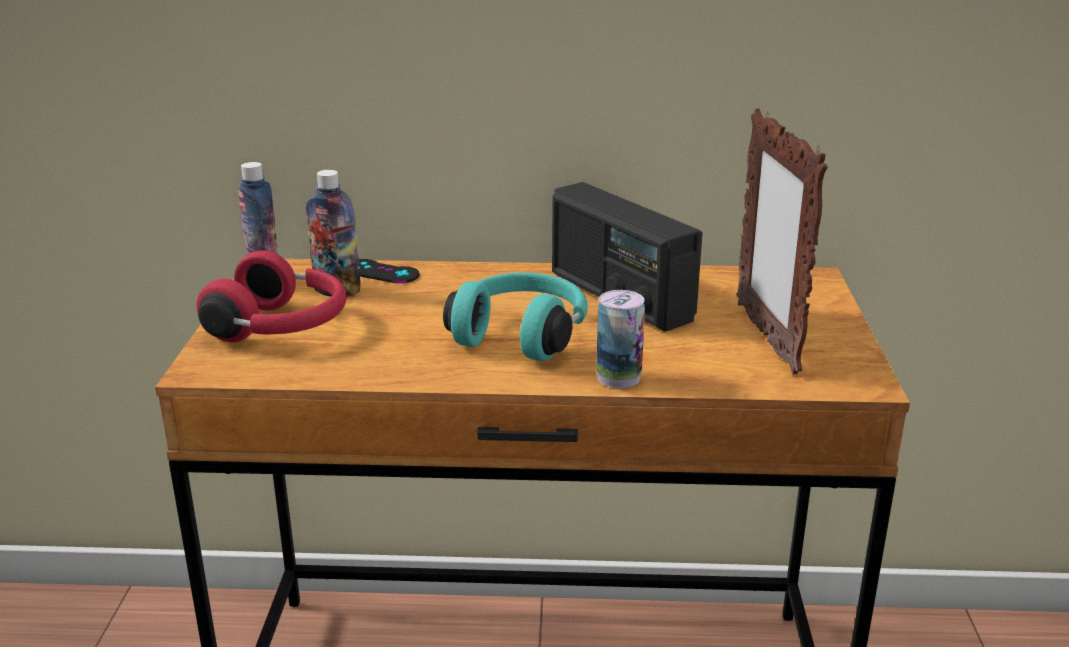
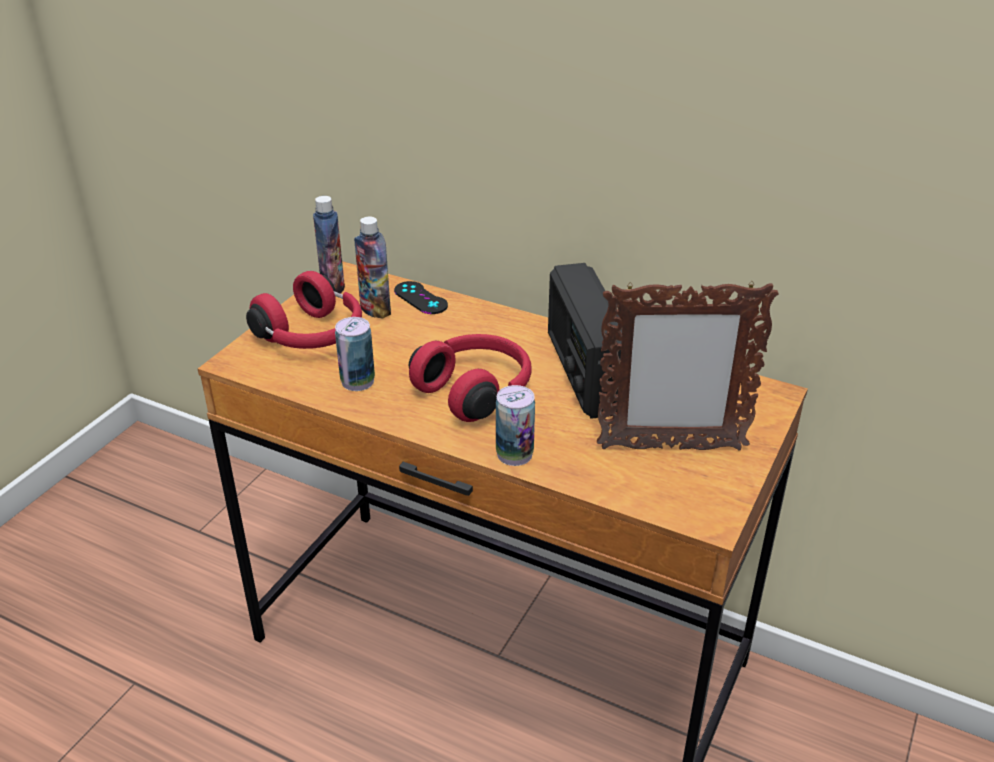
camera: 25 degrees right, 10 degrees up
(377, 355) = (357, 381): none -> can
(521, 335) = (476, 390): turquoise headphones -> red headphones
(766, 337) = (670, 448): picture frame -> picture frame turned 105 degrees counterclockwise

